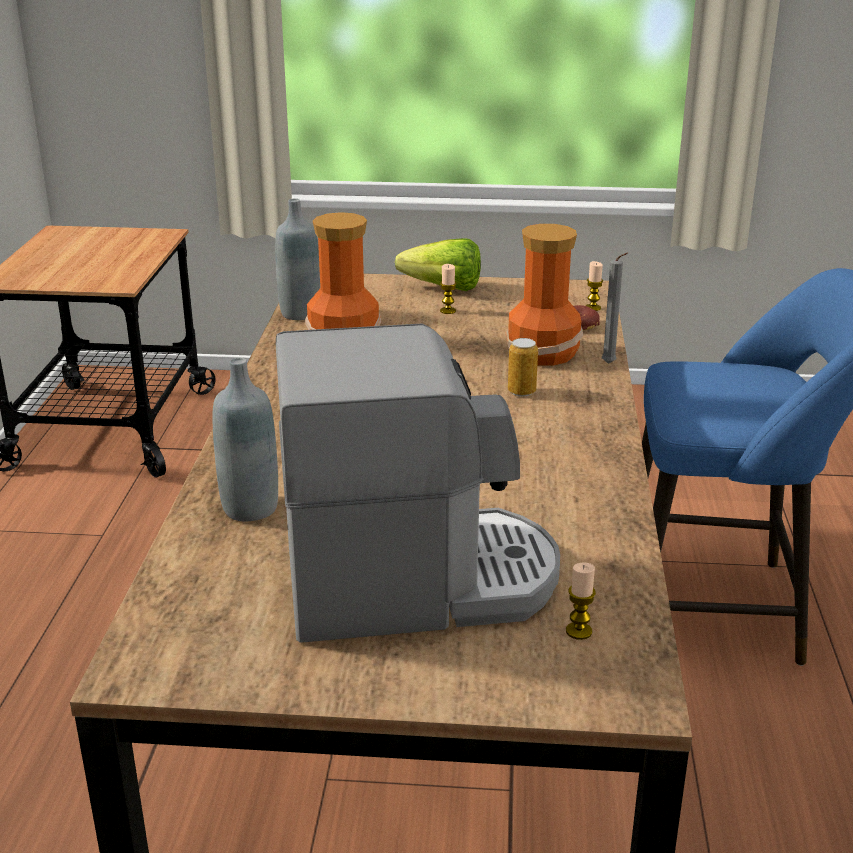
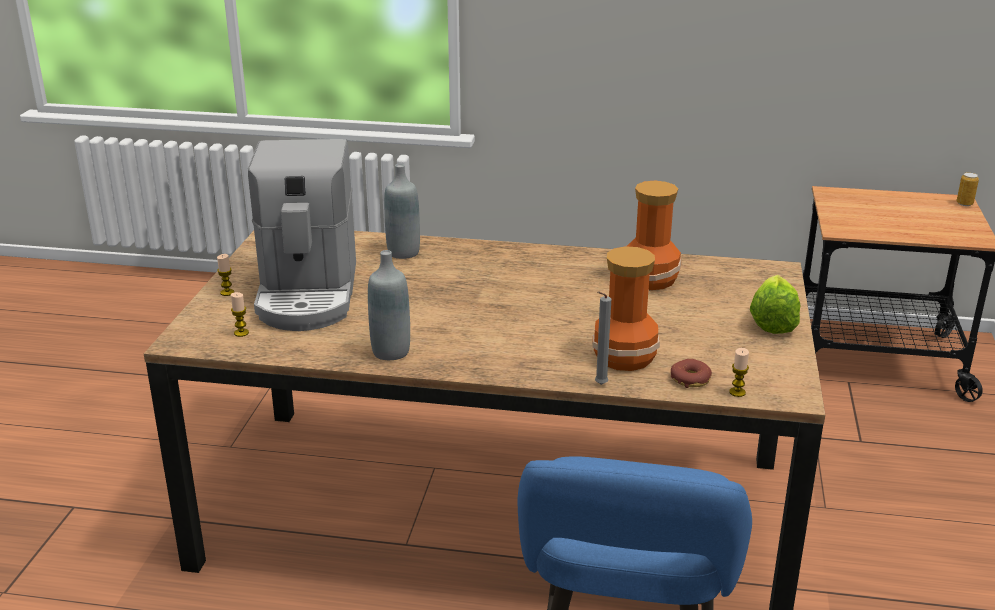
camera: 95 degrees right, 0 degrees up
(300, 313) = (700, 264): grey bottle -> grey bottle (391, 352)
(448, 311) = (716, 321): candle -> candle (227, 292)
(521, 391) = (547, 341): can -> can (964, 203)

